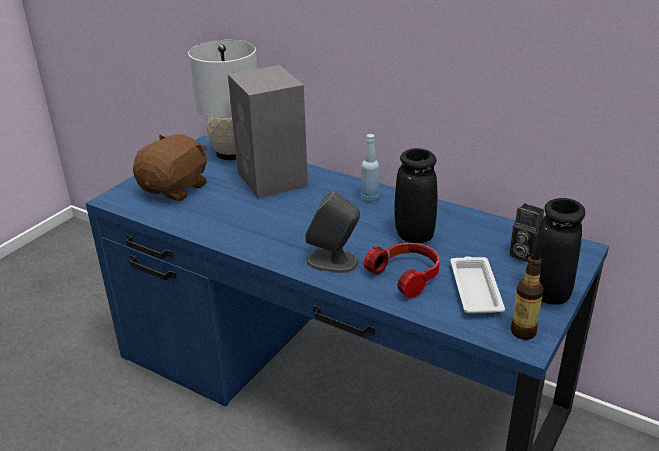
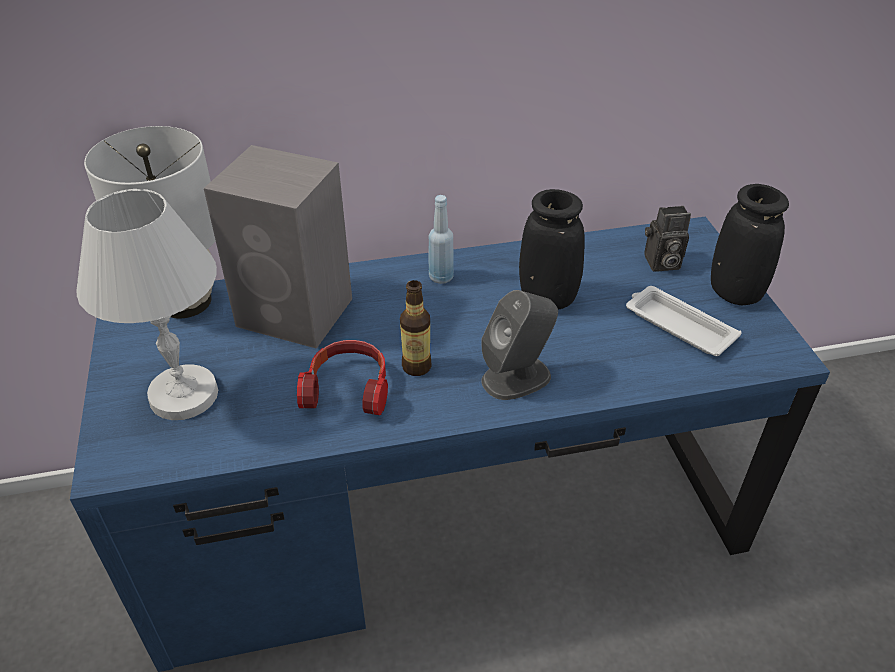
camera: 45 degrees left, 10 degrees up
(175, 188) = (183, 396): brown plush toy -> white table lamp
(407, 275) = (606, 349): headphones -> headphones (348, 388)
(523, 332) = (770, 345): bottle -> bottle (416, 366)

